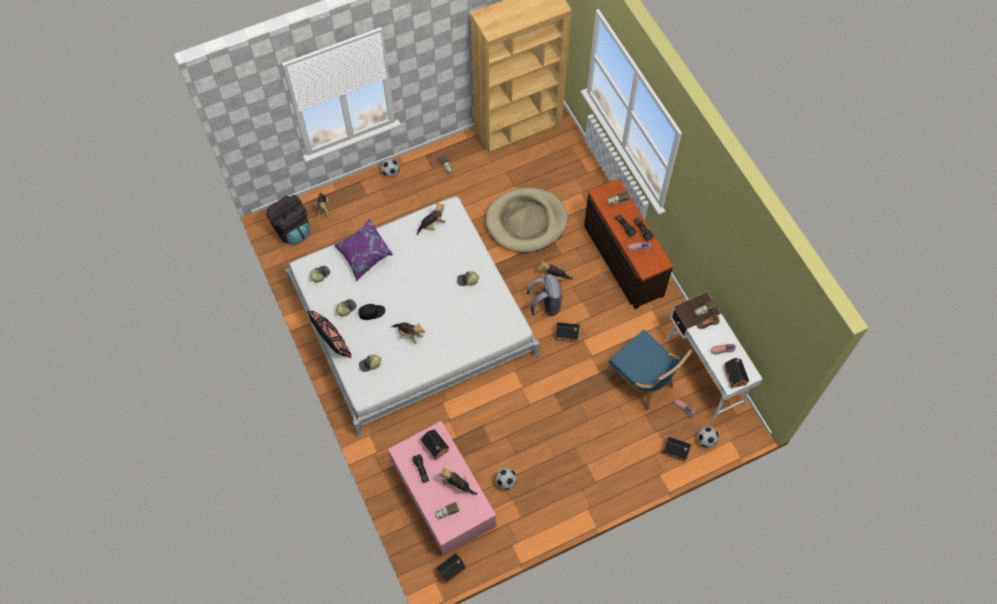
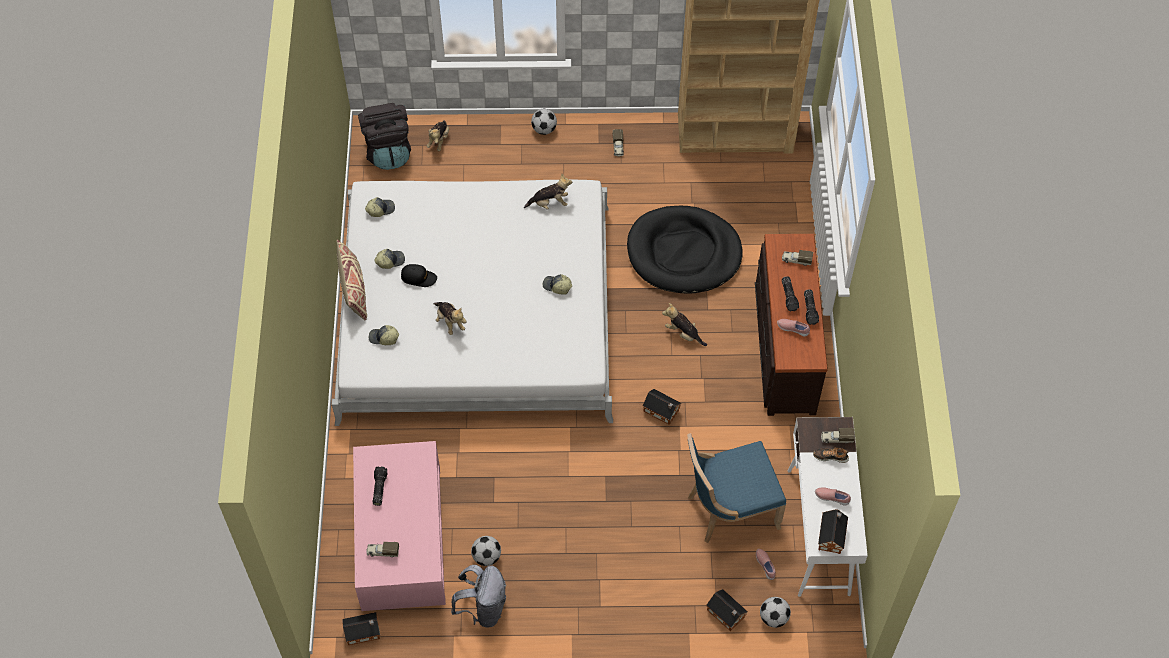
camera: 25 degrees right, 5 degrees down
(331, 339) = (354, 290): black pillow -> beige pillow
(364, 255) = (446, 207): purple pillow -> none
(435, 448) = (411, 470): toy house -> none
(457, 485) = (413, 526): plush toy -> none
(526, 222) = (684, 253): beige dog bed -> black dog bed
(545, 306) = (652, 365): grey backpack -> grey backpack (483, 608)
(642, 382) = (729, 509): blue chair -> blue chair turned 90 degrees clockwise

